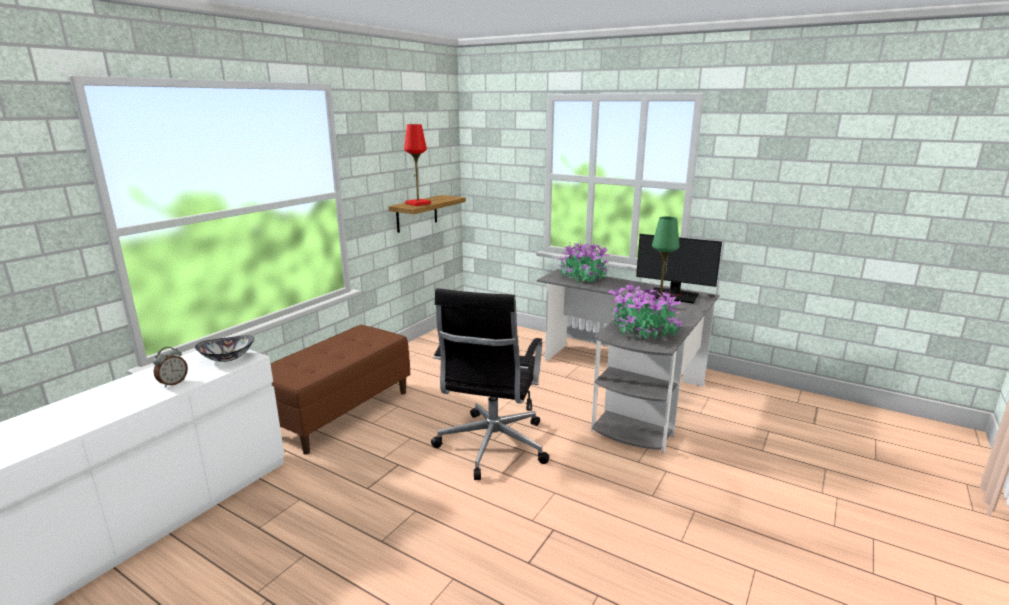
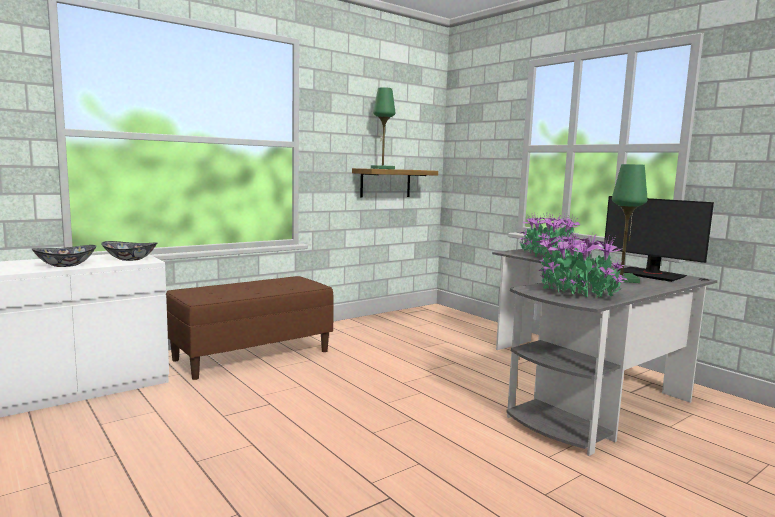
camera: 20 degrees right, 10 degrees down
(173, 383) = (66, 265): alarm clock -> bowl
(418, 204) = (382, 168): red table lamp -> green table lamp
(491, 447) = (378, 408): black office chair -> none

